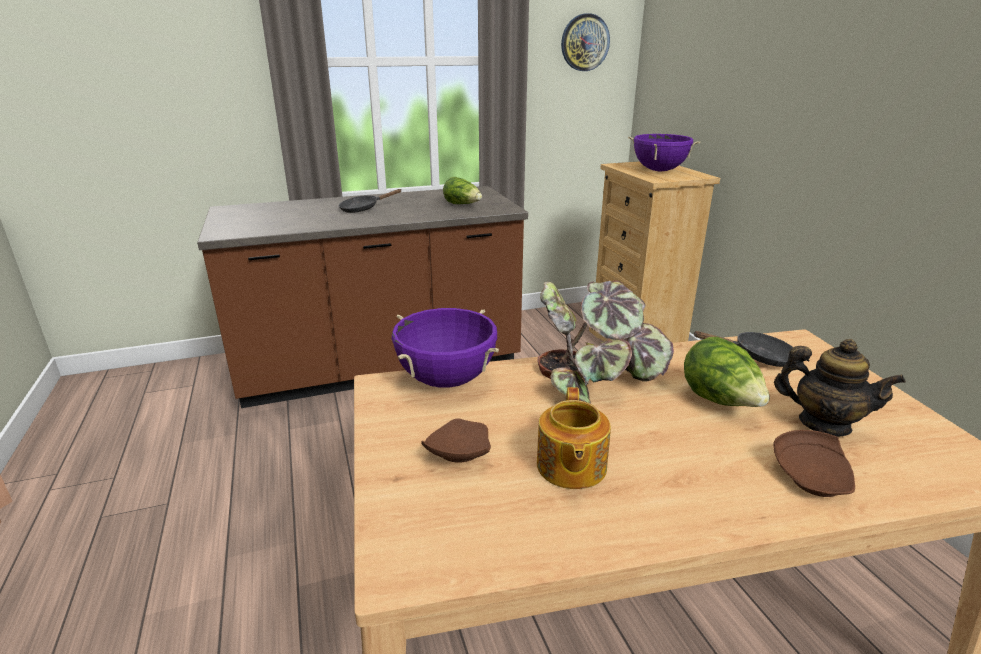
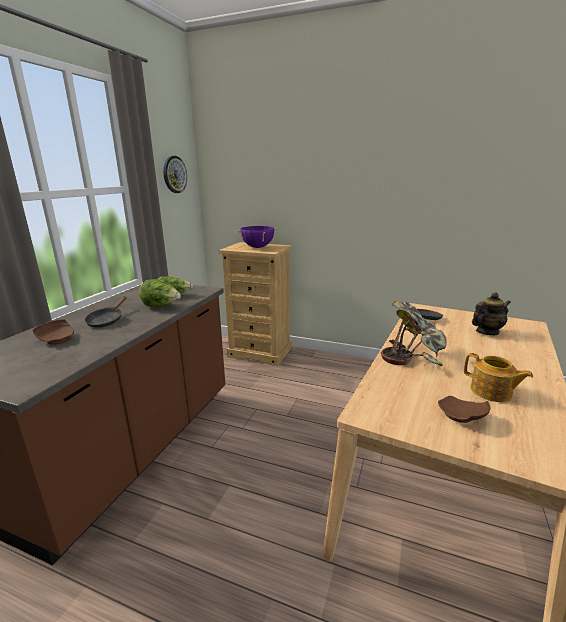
camera: 50 degrees left, 5 degrees down
(446, 380) = (376, 392): purple cooking pot -> none
(720, 401) = (456, 340): lettuce -> lettuce (161, 307)
(813, 477) = (523, 349): brown plate -> brown plate (58, 339)

